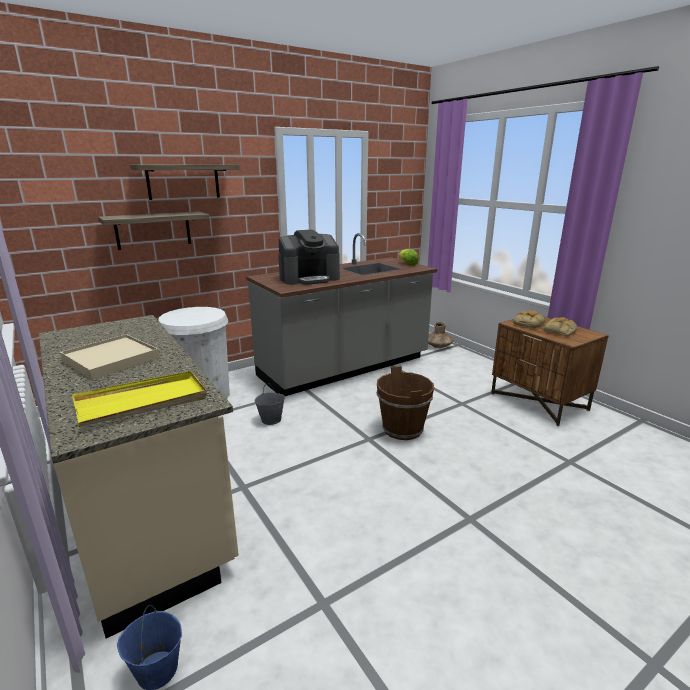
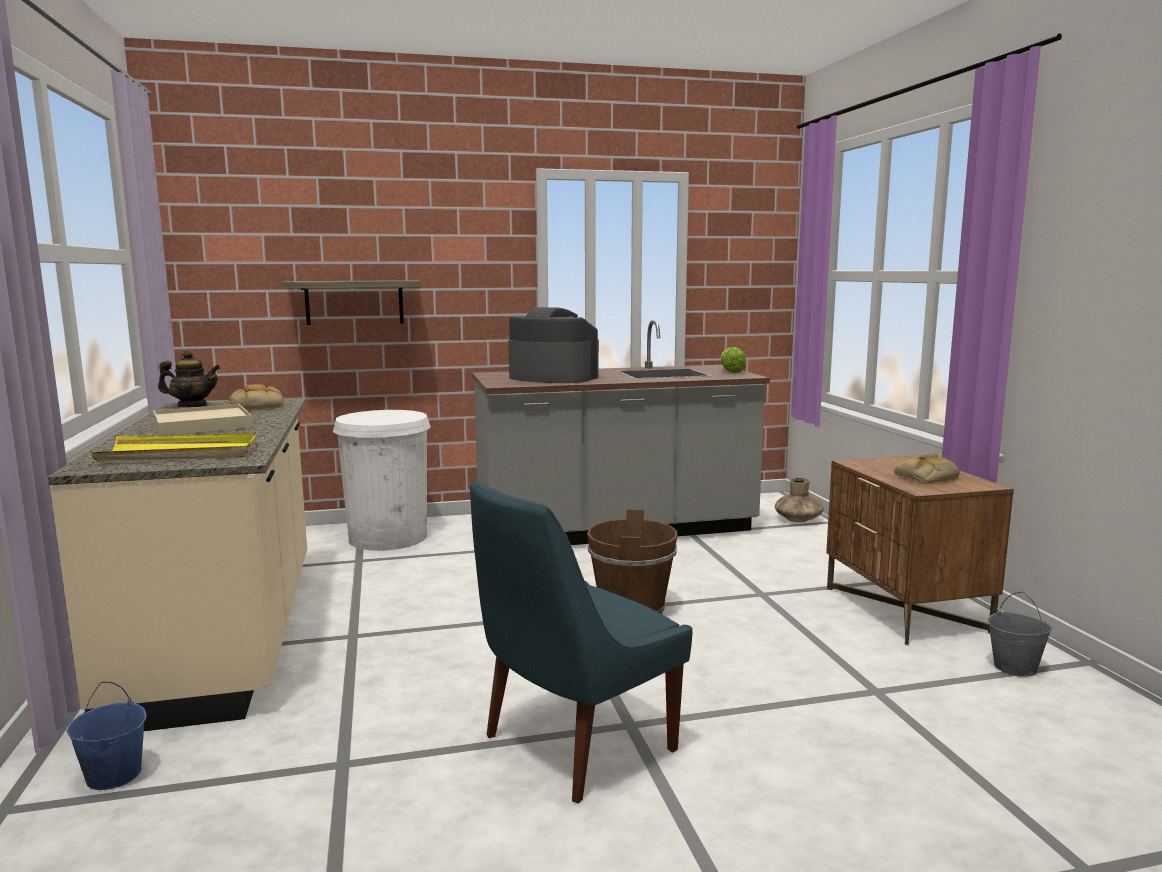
camera: 20 degrees right, 10 degrees down
(70, 335) = (192, 406): none -> teapot
(183, 181) = (400, 240): shelf -> none
(271, 420) = (453, 574): grey bucket -> grey bucket (1015, 668)
(309, 278) = (552, 377): coffee machine -> coffee machine turned 150 degrees counterclockwise
(452, 544) = (573, 746): none -> blue chair
(528, 323) = (883, 464): bread -> bread (257, 406)

